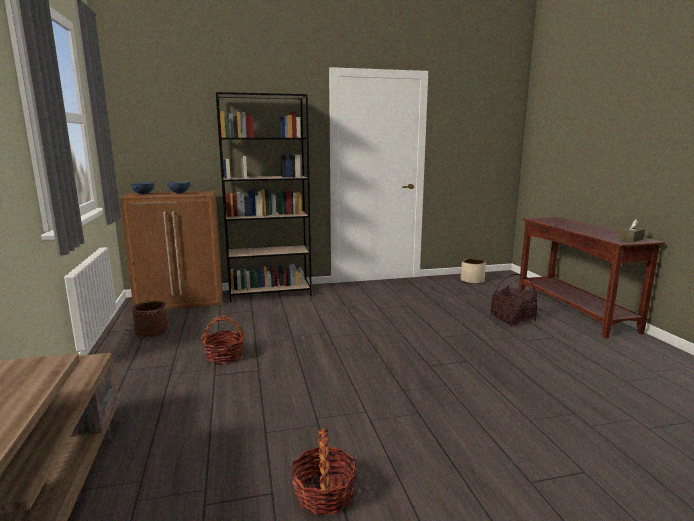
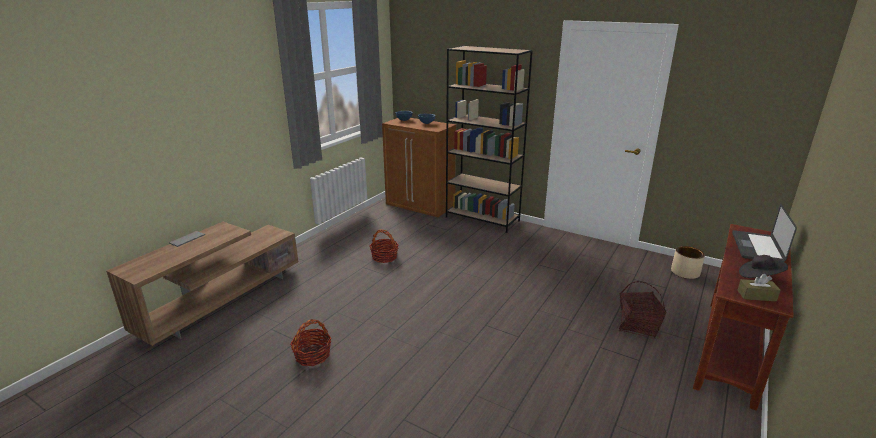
camera: 45 degrees right, 10 degrees up
(152, 332) = (375, 223): brown planter -> none
(565, 223) = (756, 247): none -> laptop
(605, 233) = (759, 276): none -> black hat

